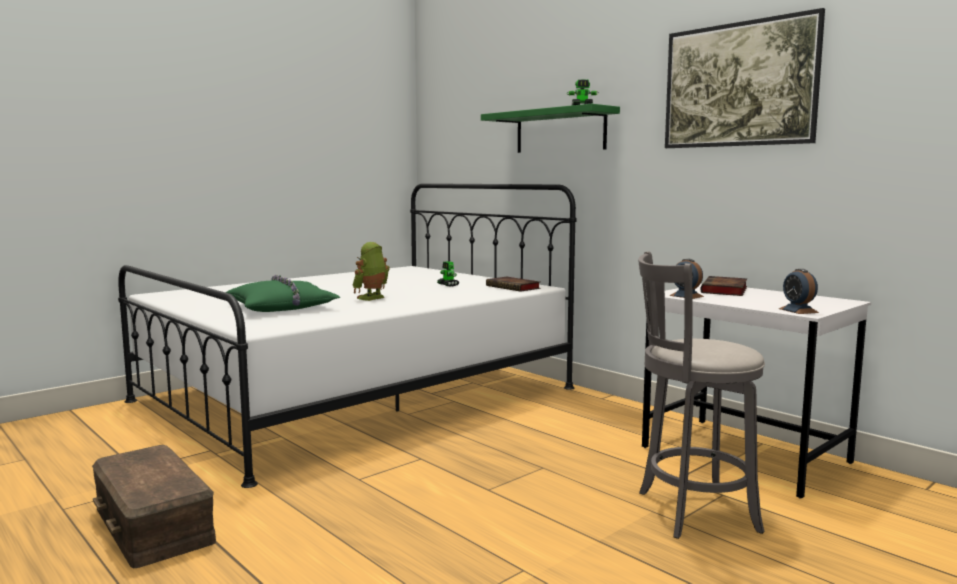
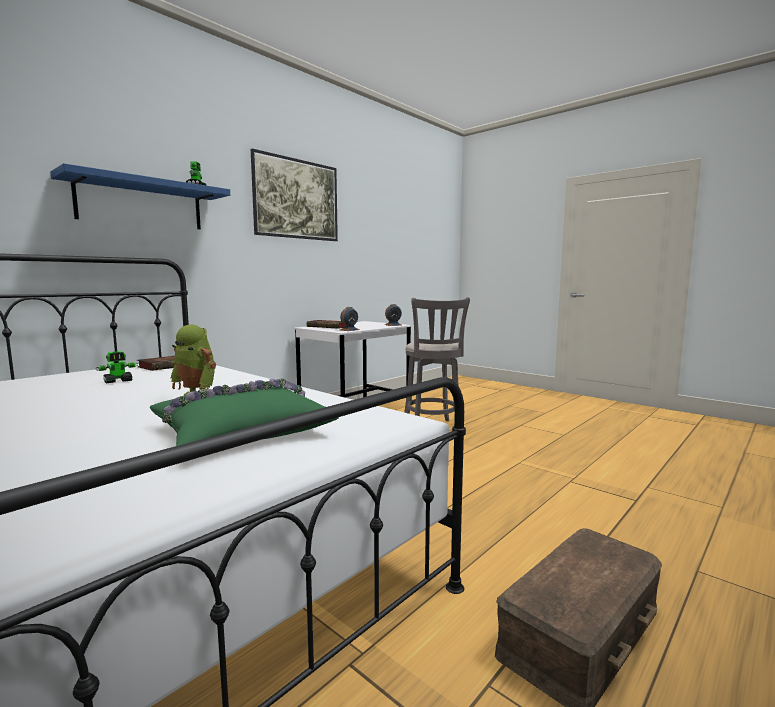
camera: 95 degrees left, 0 degrees up
(560, 131) = (141, 204): green shelf -> blue shelf

